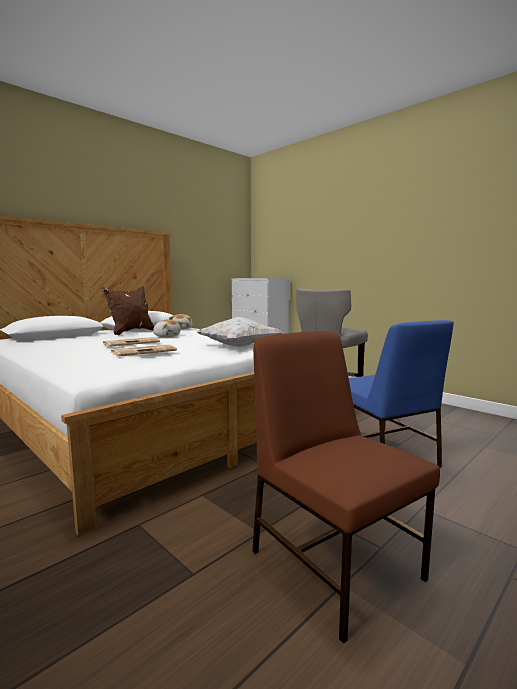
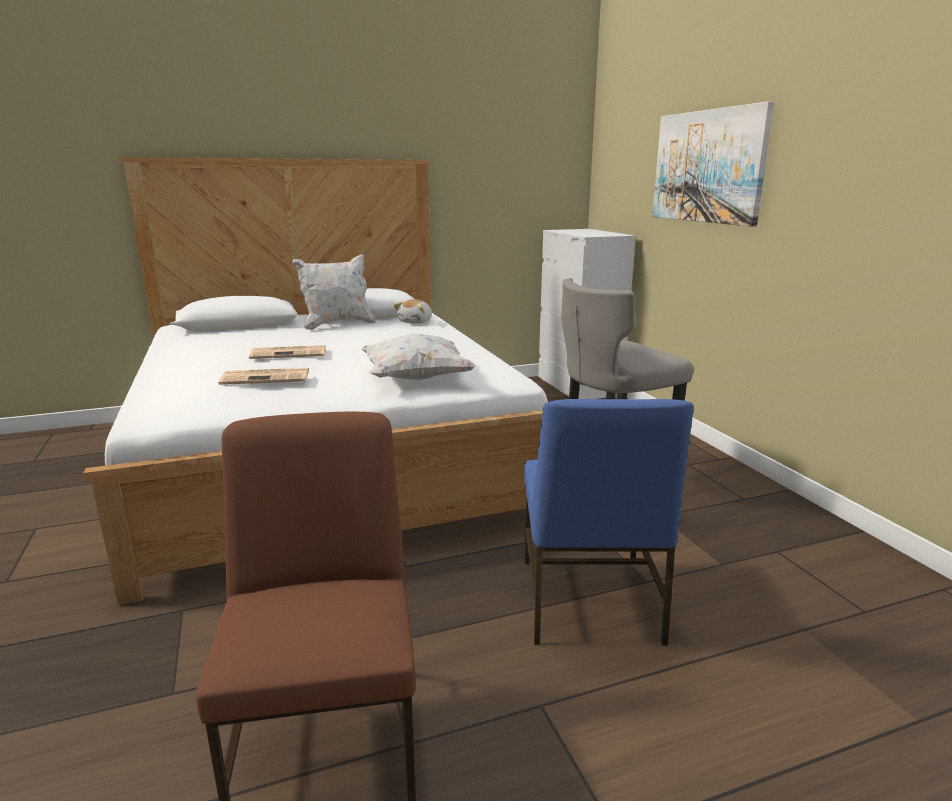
camera: 25 degrees right, 10 degrees up
(131, 332) = (337, 324): brown pillow -> white pillow
(167, 336) = (363, 341): plush toy -> none
(335, 238) = (707, 166): none -> picture

